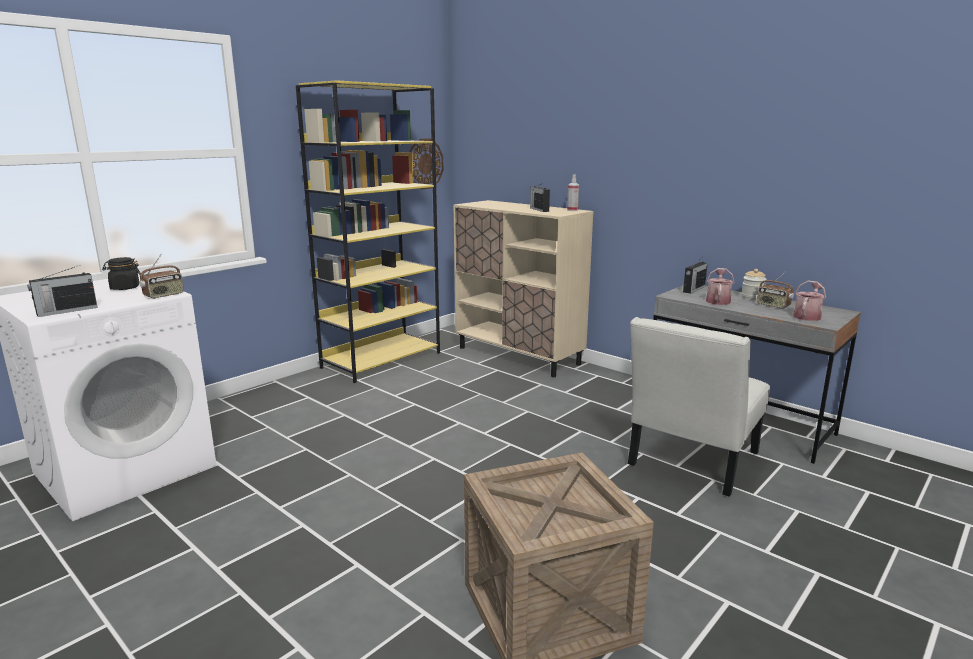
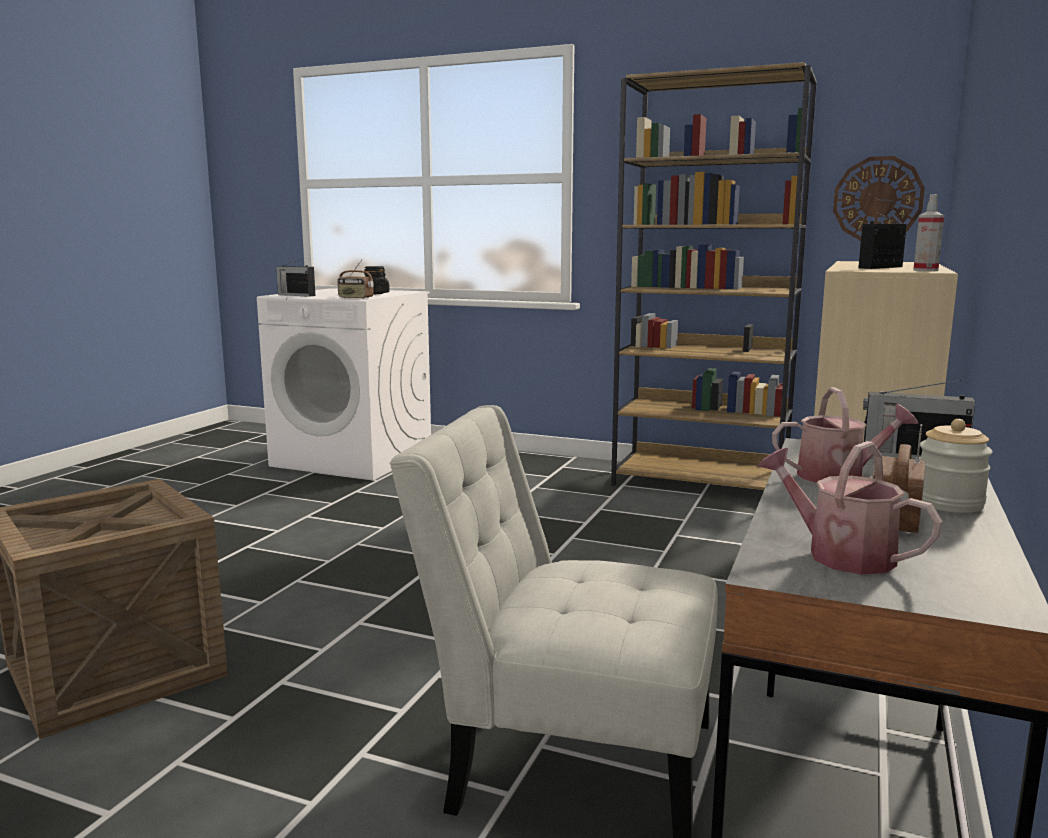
camera: 70 degrees right, 5 degrees down
(382, 360) = (701, 483): yellow bookcase -> brown bookcase
(807, 316) = (839, 554): watering can -> watering can turned 150 degrees counterclockwise

